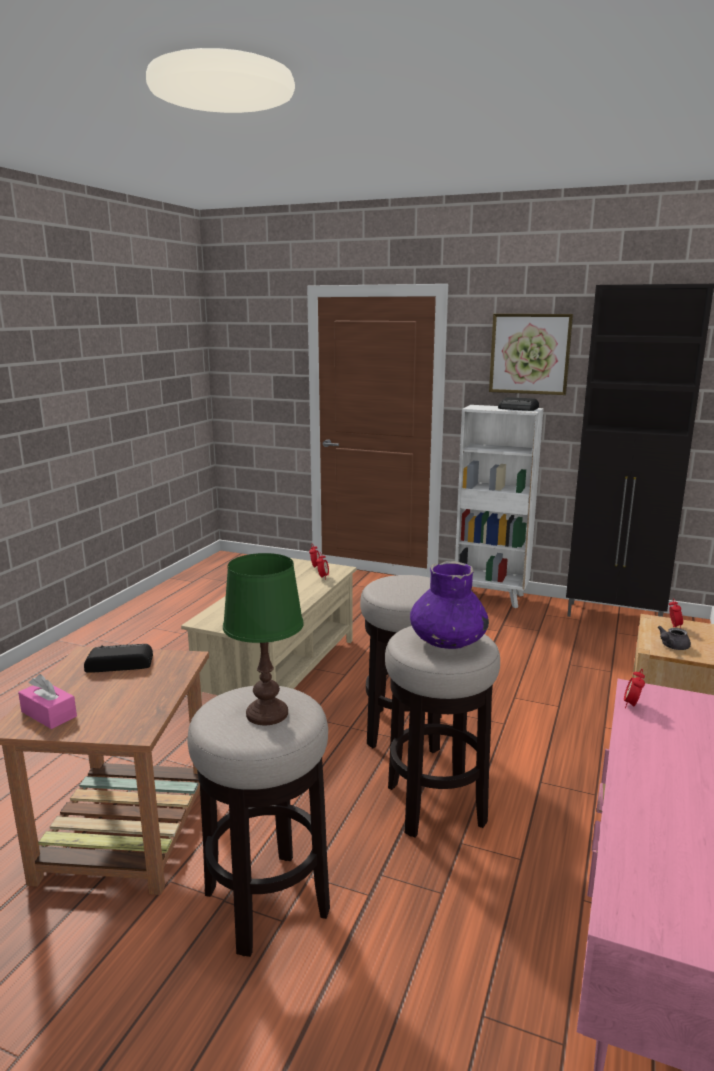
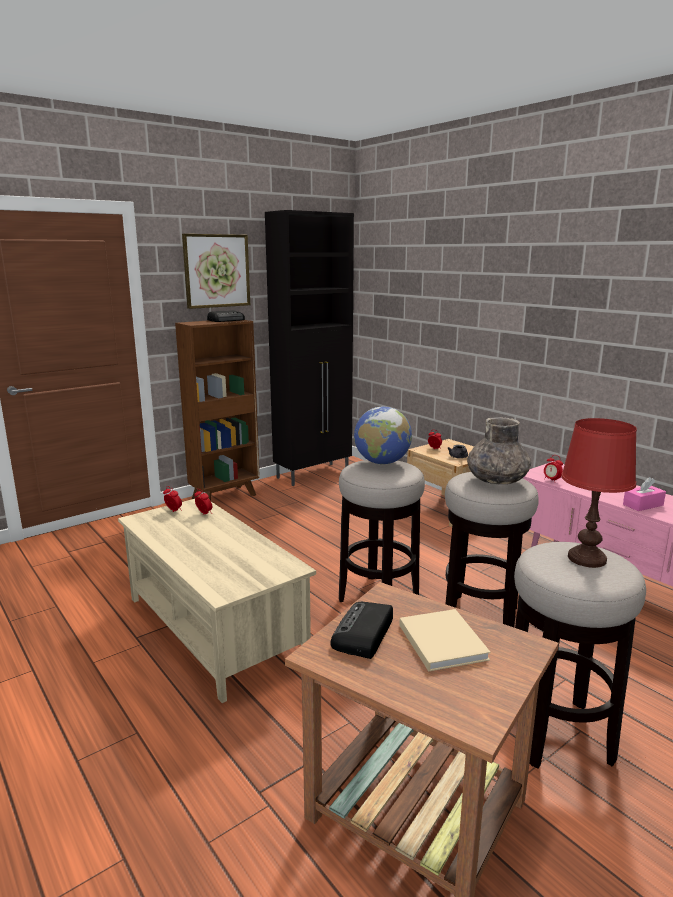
camera: 60 degrees left, 0 degrees up
(49, 714) = (461, 697): pink tissue box -> pink tissue box (643, 505)
(125, 693) = (441, 640): none -> beige book
(267, 713) = (586, 558): green table lamp -> red table lamp
(423, 583) = (382, 462): none -> globe
(447, 641) = (497, 480): purple vase -> grey vase
(491, 597) = (225, 496): white bookcase -> brown bookcase

